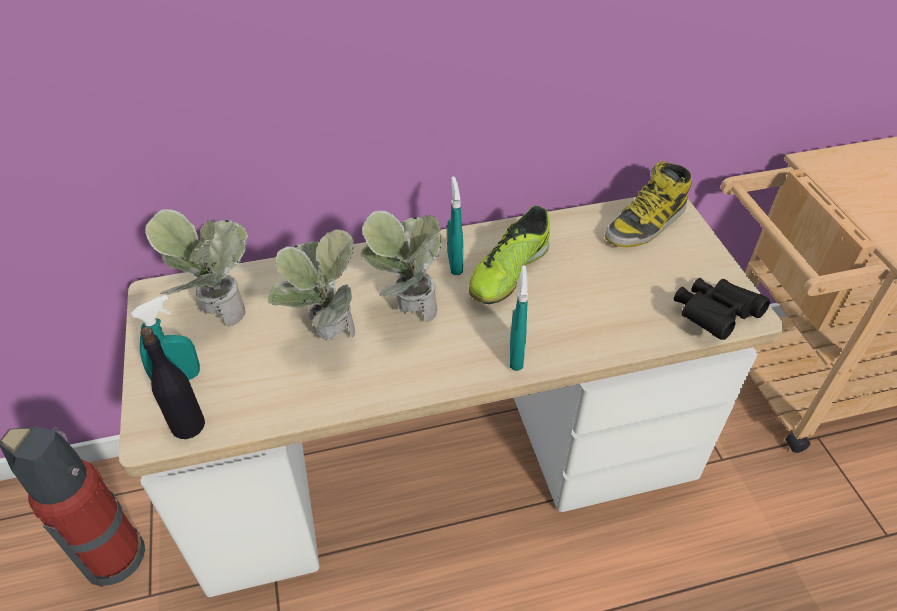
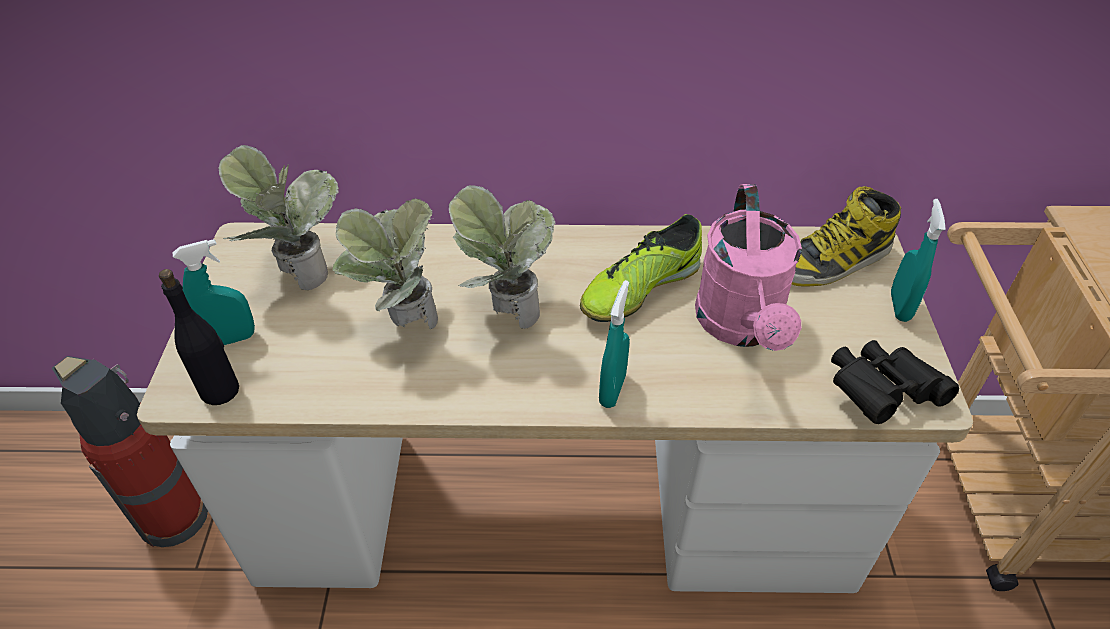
camera: 15 degrees right, 0 degrees up
(455, 264) = (579, 267): turquoise spray bottle -> turquoise spray bottle (899, 306)
(597, 287) = (742, 327): none -> pink watering can

